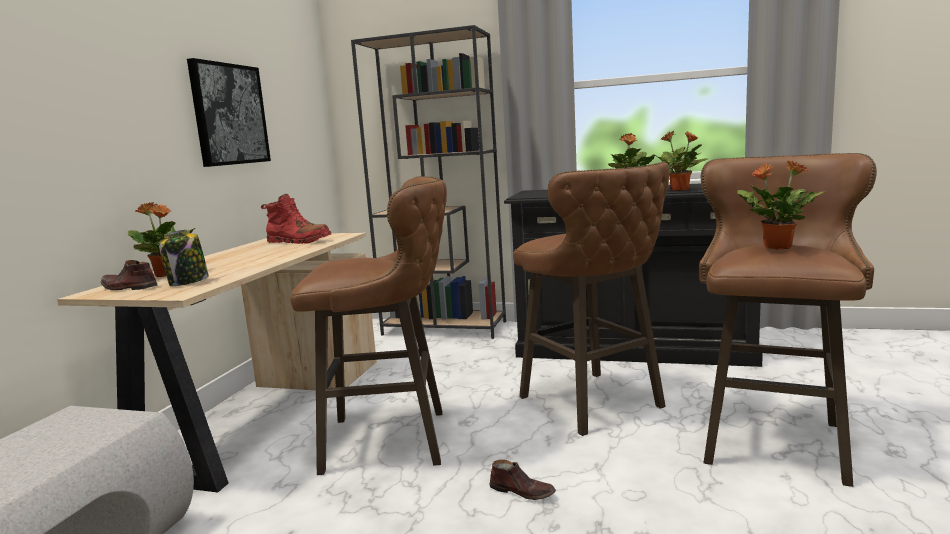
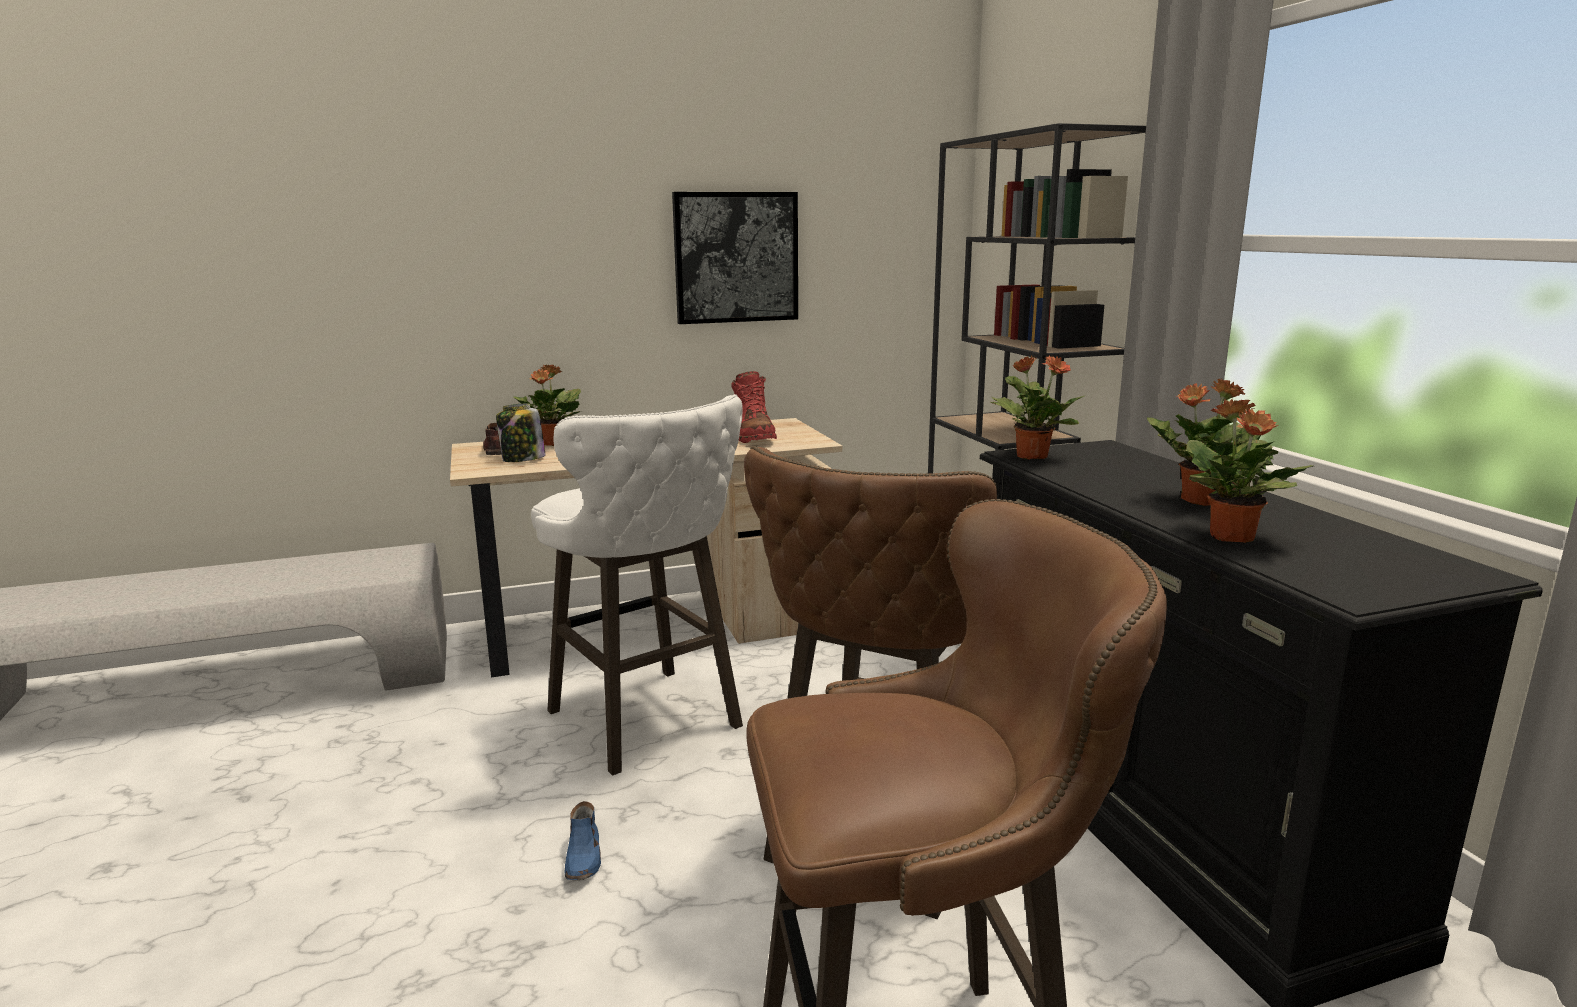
camera: 55 degrees right, 5 degrees up
(393, 440) = (648, 722): brown stool -> white stool
(522, 491) = (584, 857): brown shoe -> blue shoe
(776, 247) = (875, 723): potted plant -> potted plant (1031, 456)

